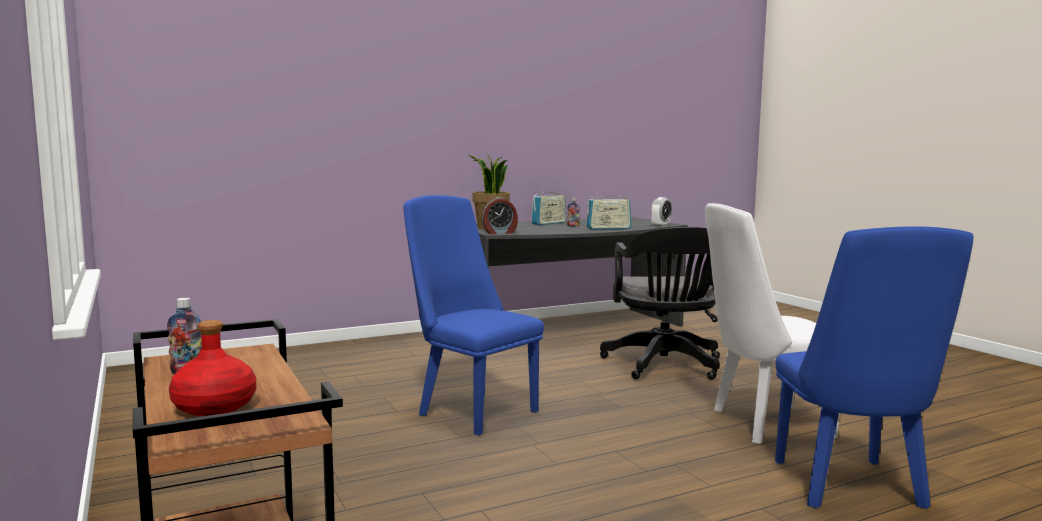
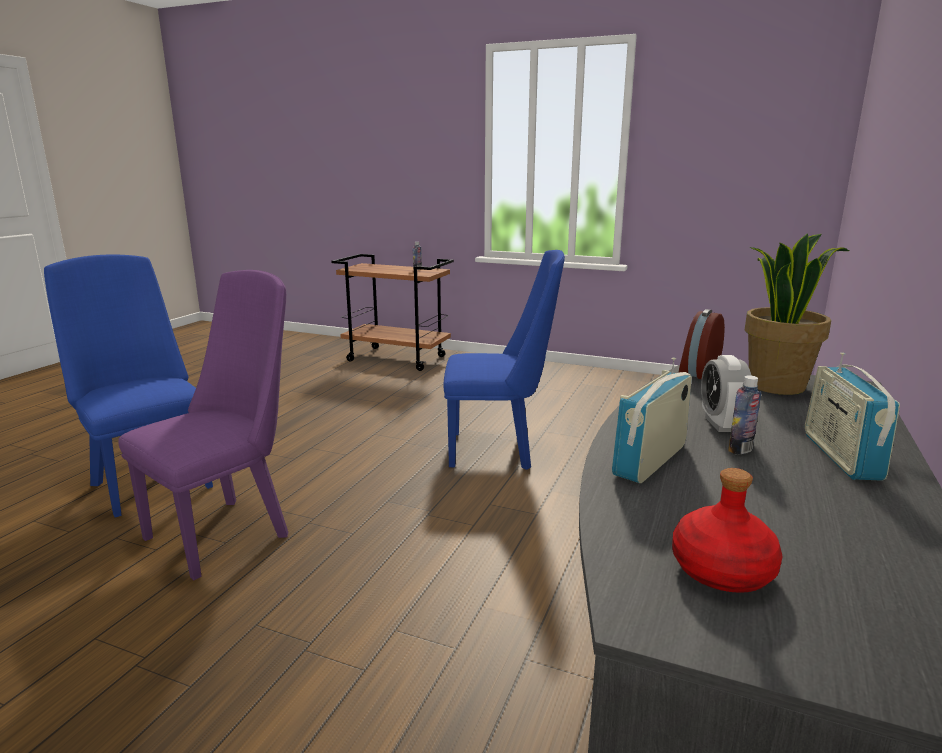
camera: 140 degrees right, 10 degrees up
(214, 406) = (379, 267): red bottle -> red bottle (723, 571)
(660, 226) = (618, 555): alarm clock -> alarm clock (721, 424)
(665, 366) = (411, 616): black office chair -> none
(762, 424) = (227, 531): white chair -> purple chair

